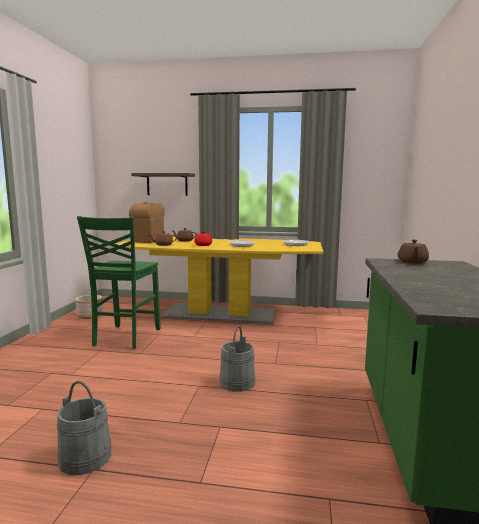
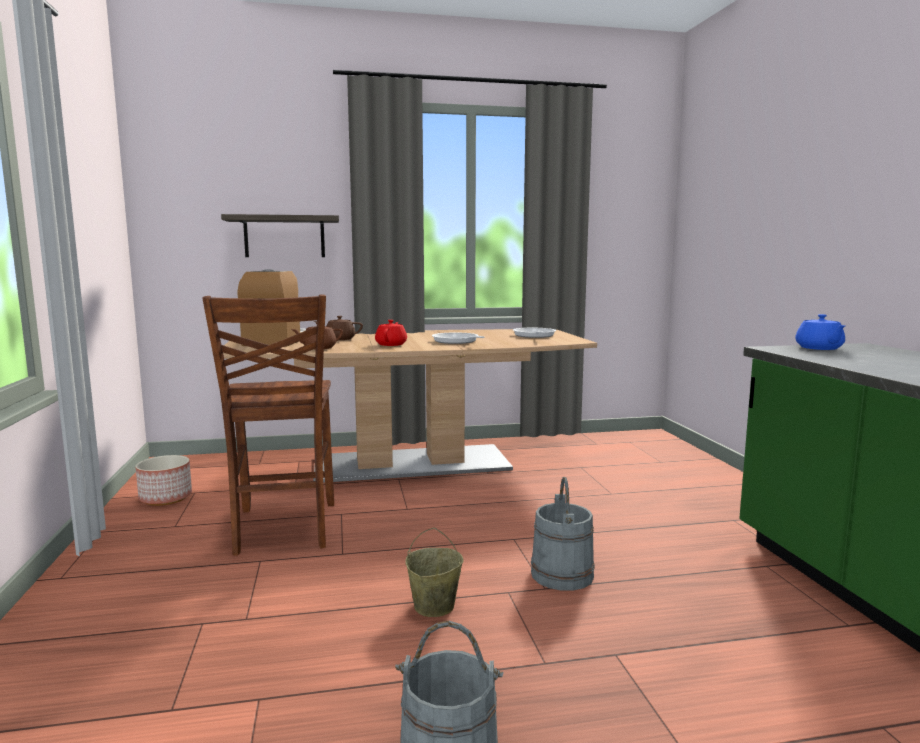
camera: 20 degrees left, 0 degrees up
(125, 337) = (283, 529): green chair -> brown chair
(155, 385) = (433, 606): none -> beige bucket
(220, 313) = (410, 463): yellow dining table -> brown dining table
(412, 262) = (819, 348): brown teapot -> blue teapot

